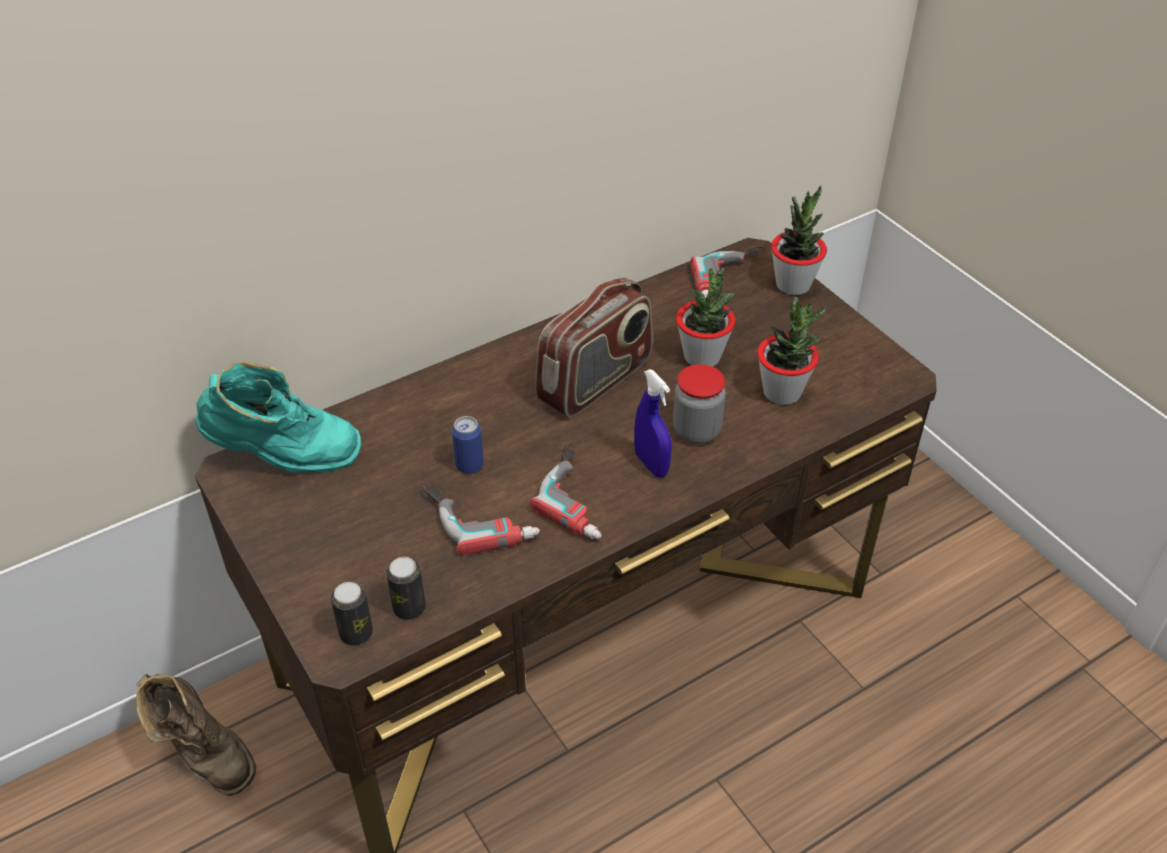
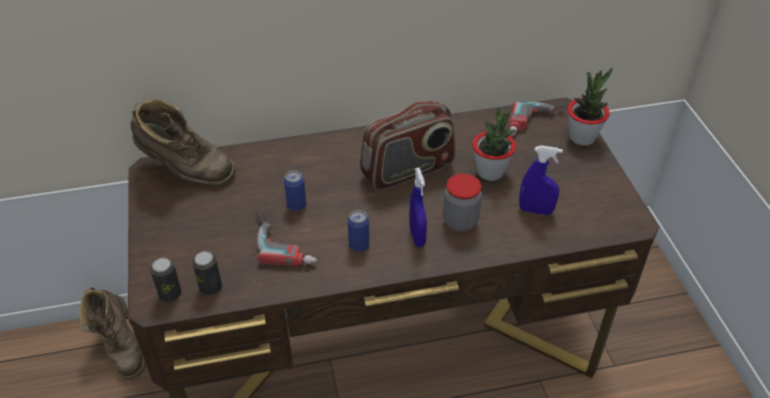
camera: 20 degrees right, 0 degrees up
(285, 459) = (185, 171): turquoise boot -> brown boot
(581, 496) = (359, 245): power drill -> can
(782, 392) = (535, 210): potted plant -> blue spray bottle

